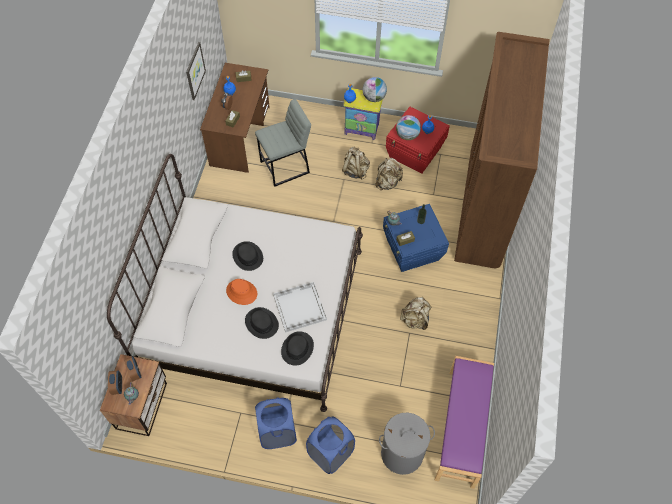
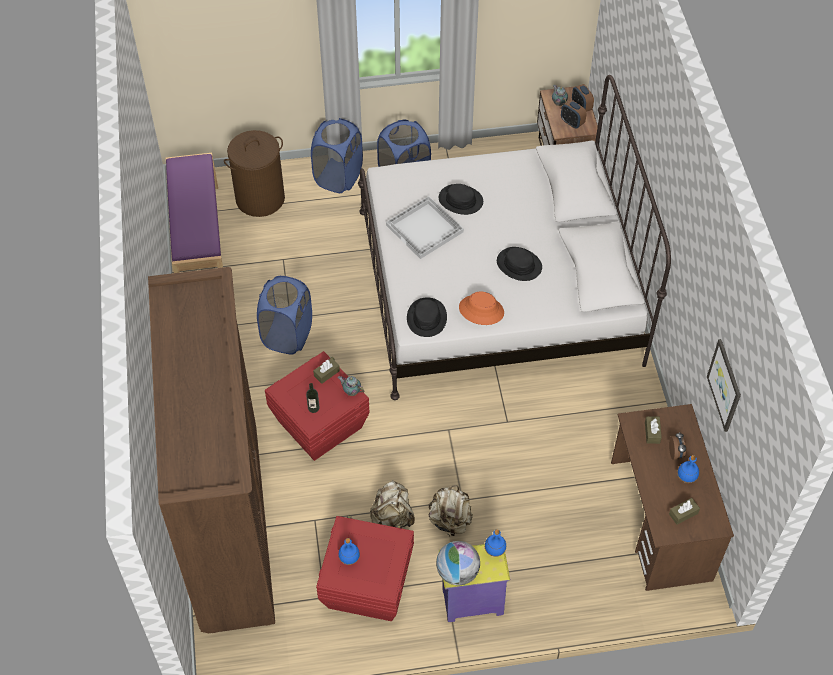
camera: 160 degrees right, 5 degrees down
(241, 292) = (503, 224): orange hat -> orange hat (481, 310)
(286, 166) = (560, 492): grey stool -> none
(297, 348) = (406, 188): black hat -> black hat (427, 318)
(402, 453) = (260, 198): grey laundry basket -> brown laundry basket
(407, 135) = (380, 541): globe -> none
(412, 250) = (320, 423): blue storage box -> red storage box
(415, 319) = (287, 335): beige backpack -> blue laundry basket

